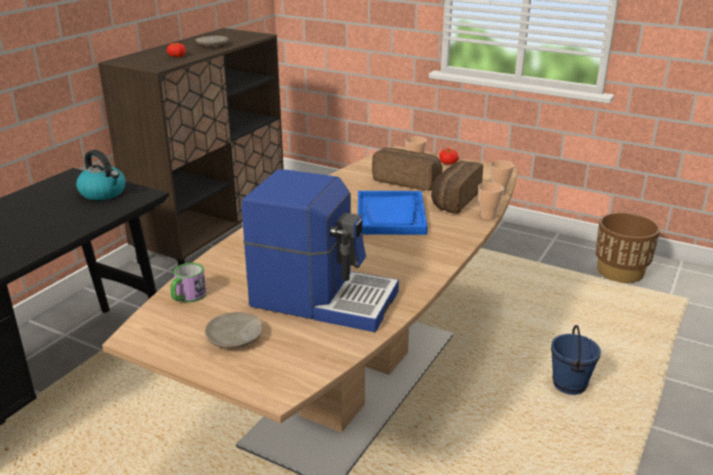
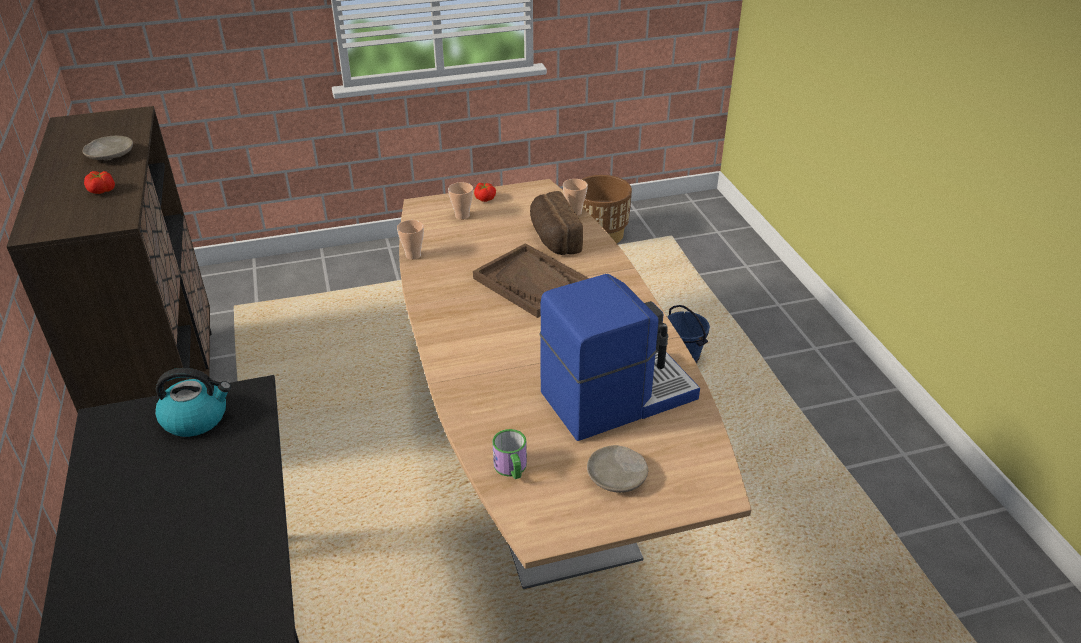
camera: 45 degrees left, 10 degrees up
(391, 215) = (531, 282): blue tray -> brown tray
(407, 181) = (484, 237): bread -> none
(488, 216) = (604, 242): cup -> cup (413, 255)

